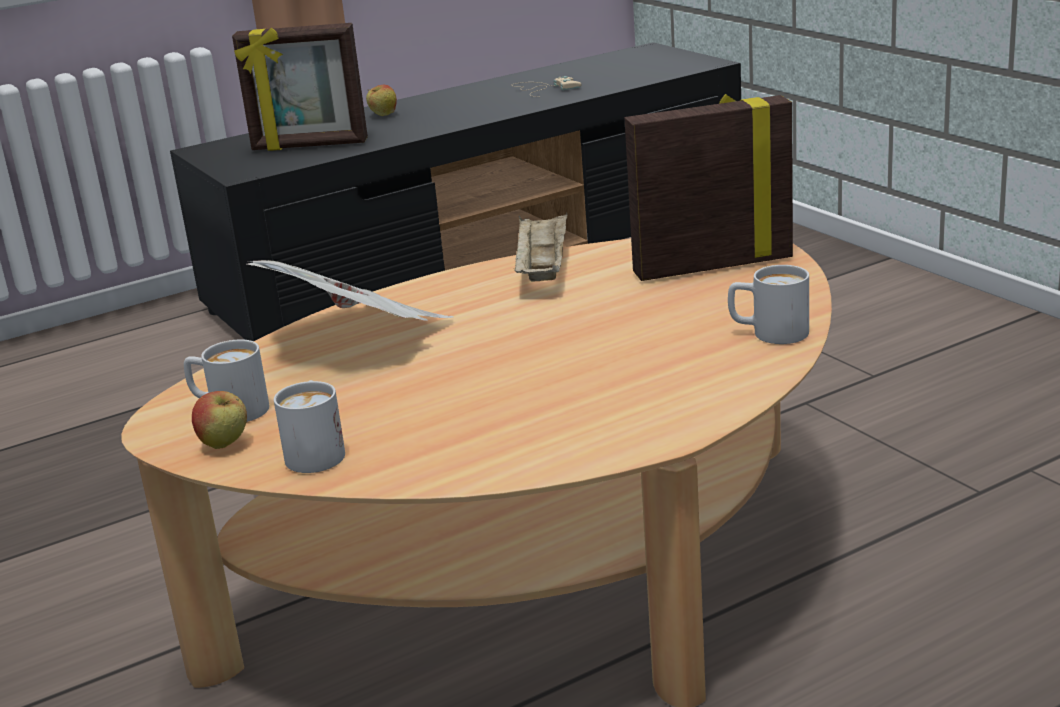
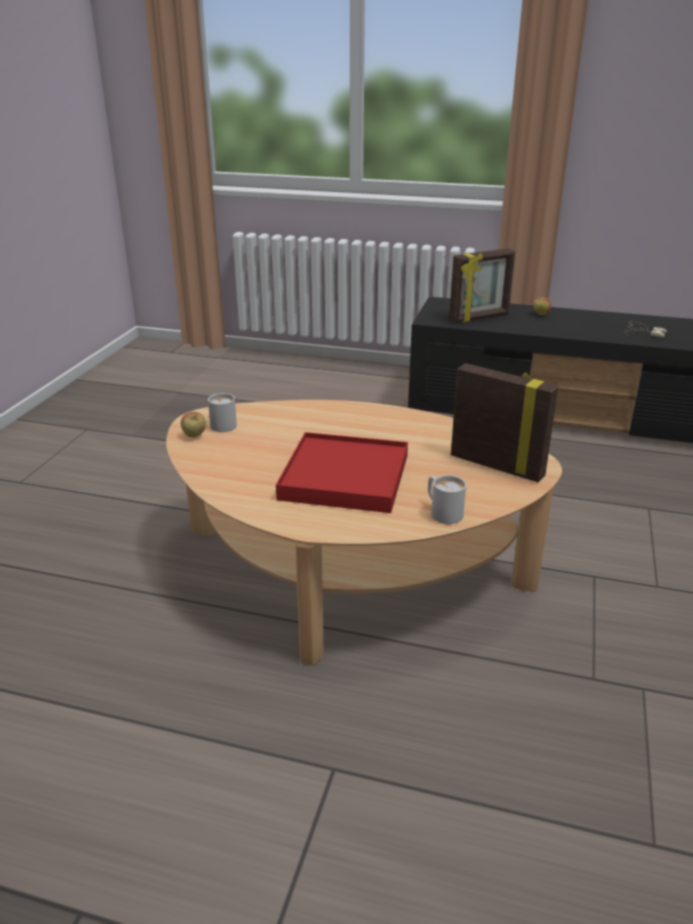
camera: 45 degrees right, 5 degrees up
(309, 146) = (479, 318): picture frame -> picture frame turned 75 degrees counterclockwise
(316, 451) = (209, 456): white mug -> none
(359, 339) = (310, 419): newspaper -> none
(542, 269) = (431, 427): beige tray -> none
(574, 367) = (344, 477): none -> red tray

